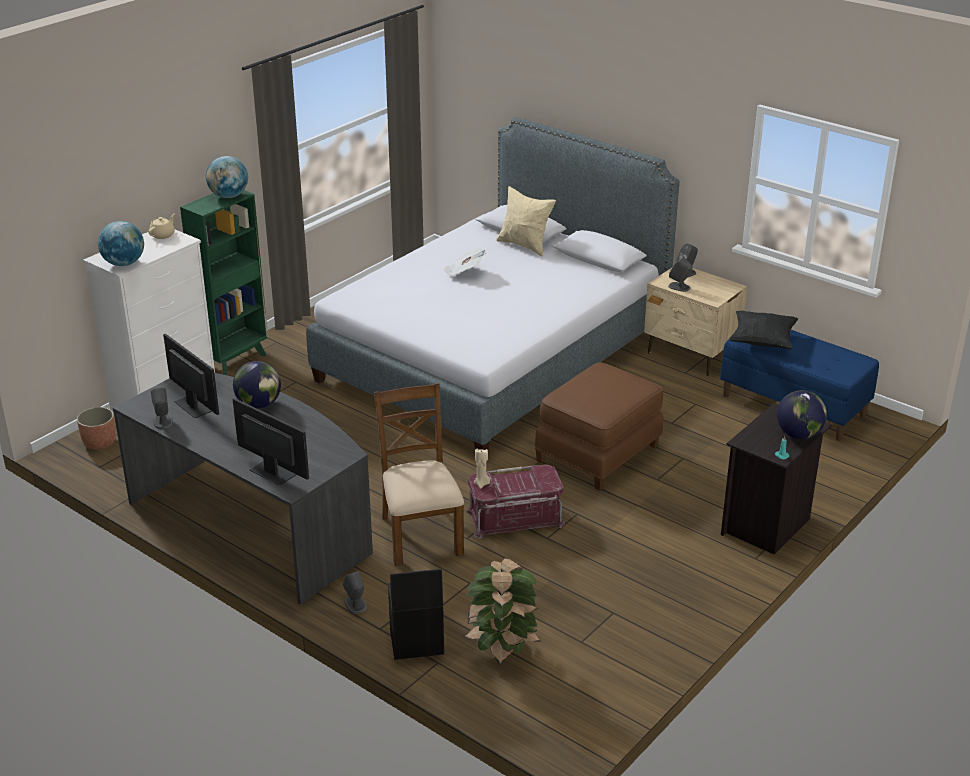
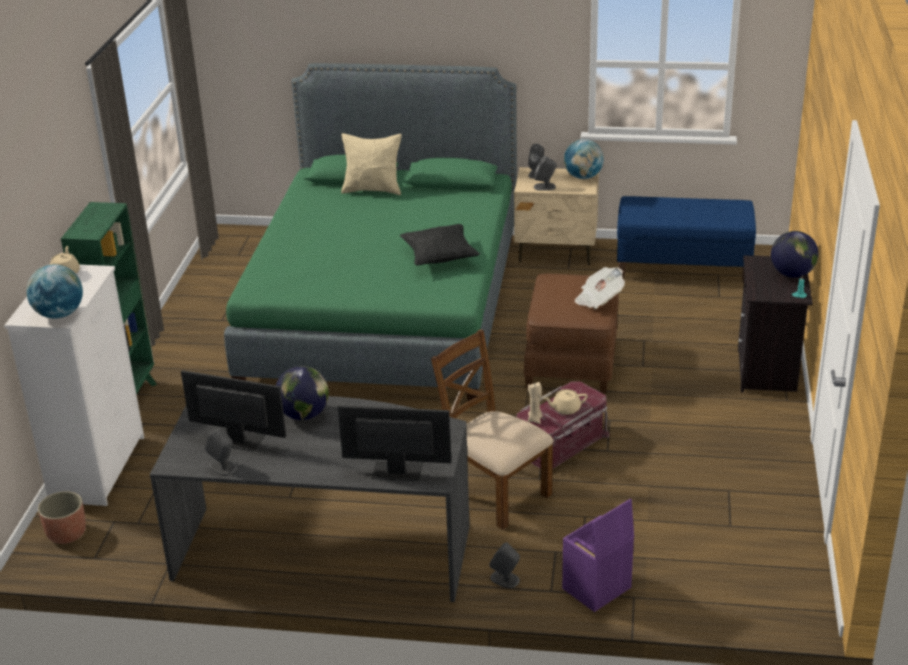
camera: 30 degrees left, 0 degrees up
(228, 196) = (102, 213): globe -> globe (583, 177)
(415, 643) = (596, 589): black storage box -> purple storage box
(464, 272) = (346, 230): newspaper -> newspaper (599, 299)
(494, 355) = (385, 308): grey bed -> green bed
(501, 650) = (675, 562): potted plant -> none
(517, 485) = (565, 409): none -> beige teapot
(762, 342) = (648, 214): black pillow -> black pillow (439, 258)

